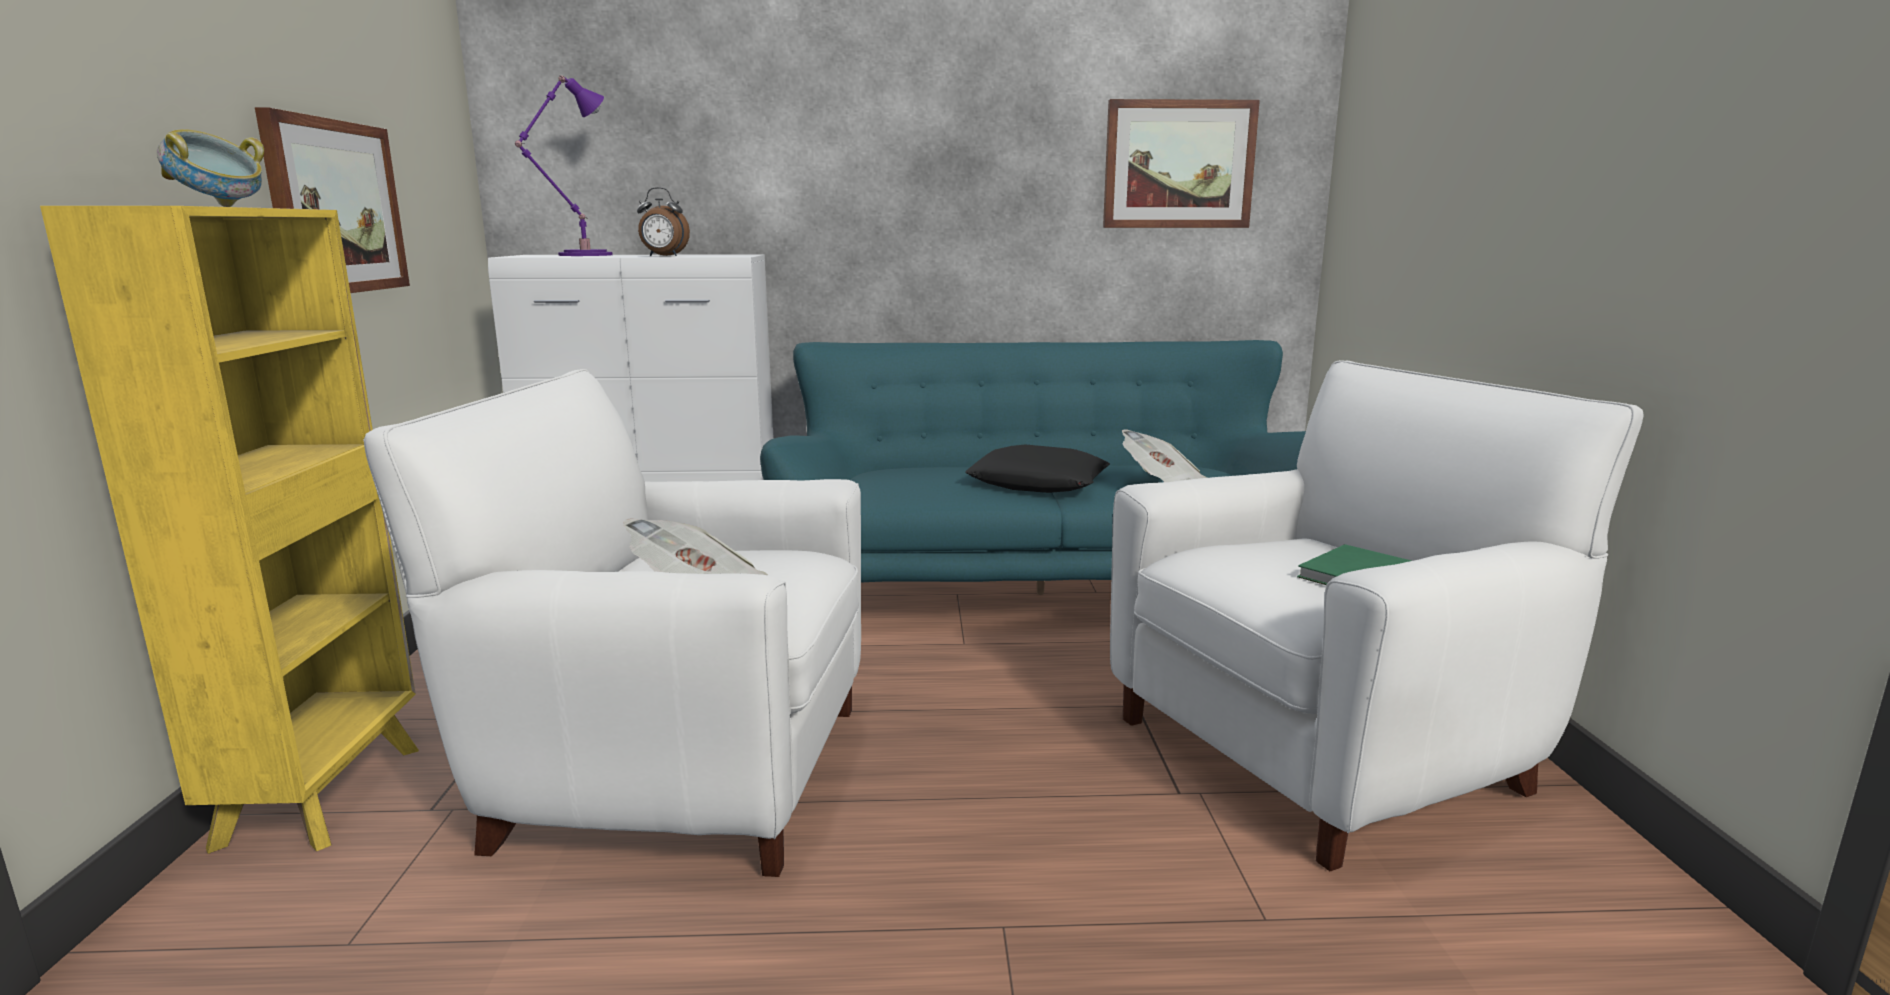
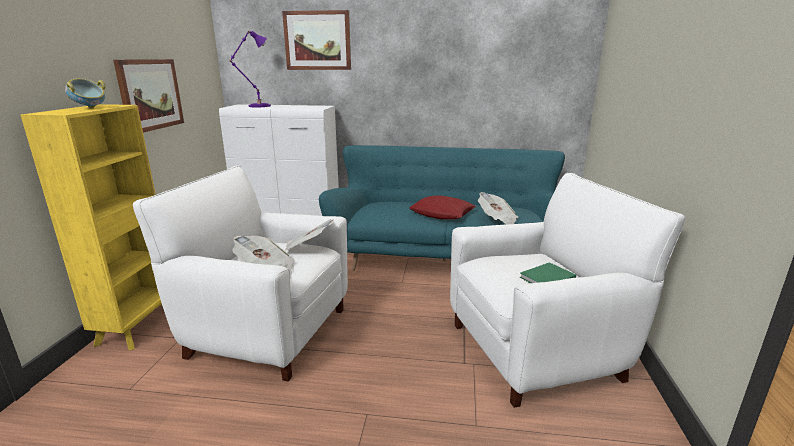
camera: 10 degrees right, 5 degrees up
(663, 256) = (289, 108): alarm clock -> none
(782, 553) = (308, 248): none -> newspaper
(1038, 482) = (442, 213): black pillow -> red pillow
(1178, 165) = (522, 66): picture -> picture (317, 40)

